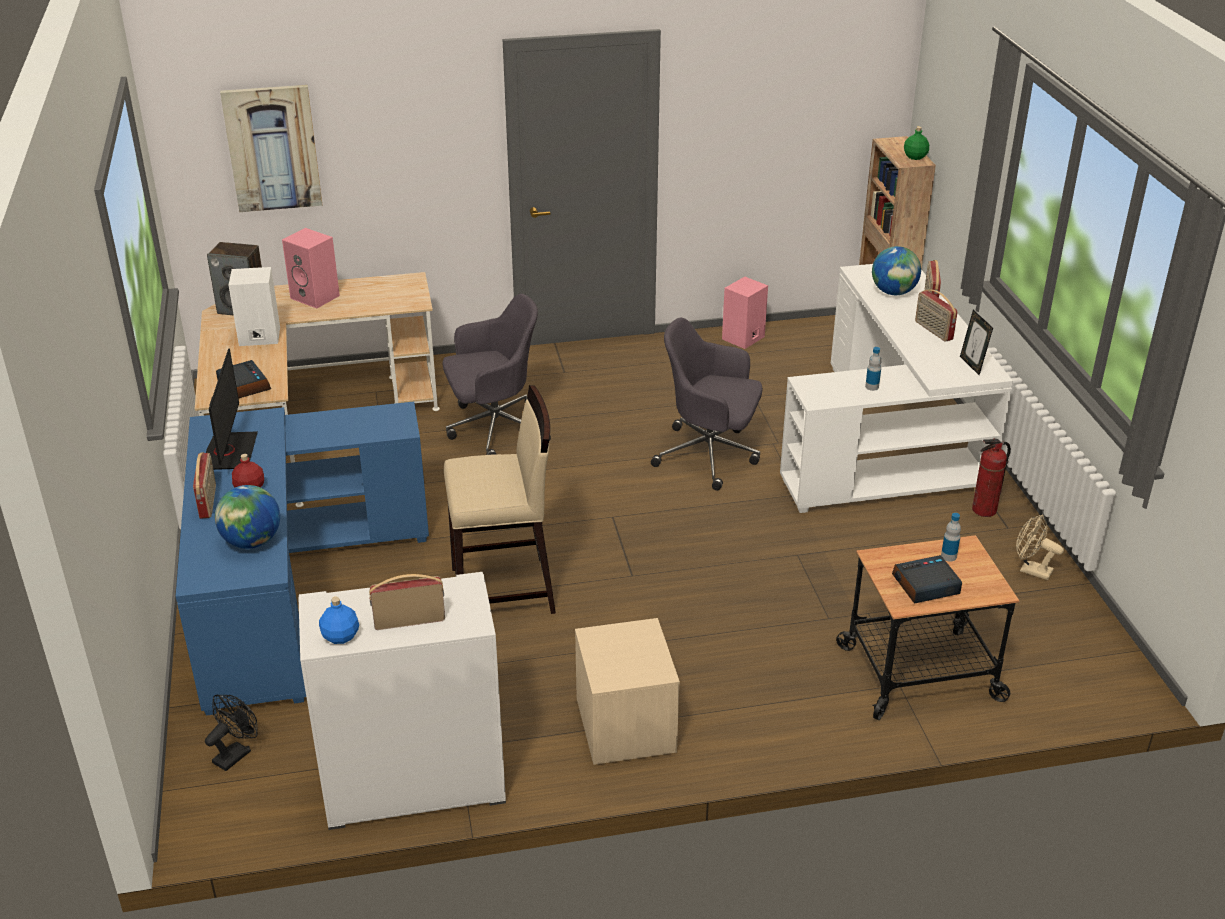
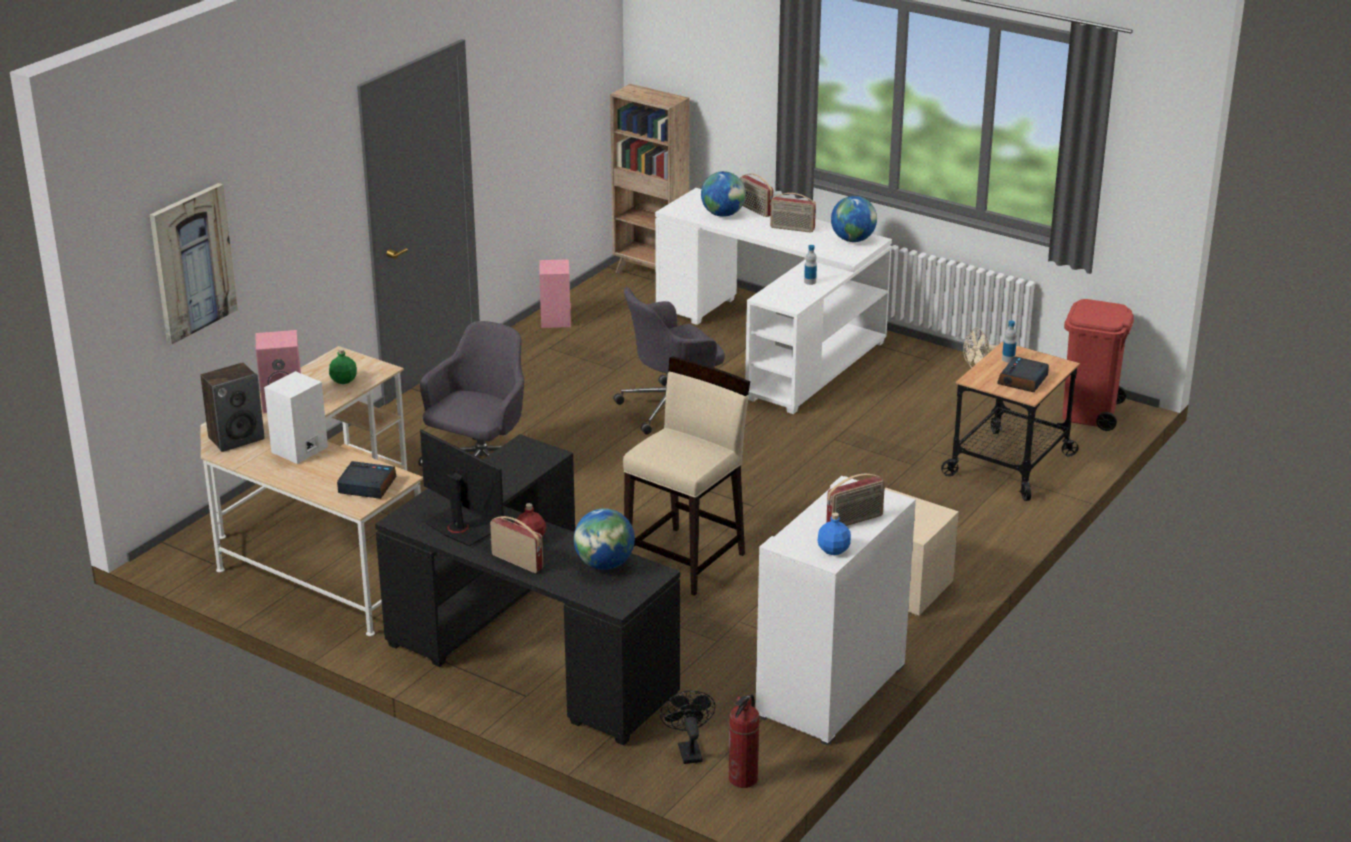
camera: 45 degrees left, 5 degrees down
(286, 587) = (524, 645): blue desk -> black desk
(409, 621) = (855, 520): radio -> radio turned 150 degrees counterclockwise
(915, 157) = (665, 96): green bottle -> green bottle (344, 380)
(972, 365) = (853, 240): picture frame -> globe
(984, 510) = (899, 356): fire extinguisher -> fire extinguisher (743, 779)
(1091, 669) = (1089, 413): none -> red trash can

